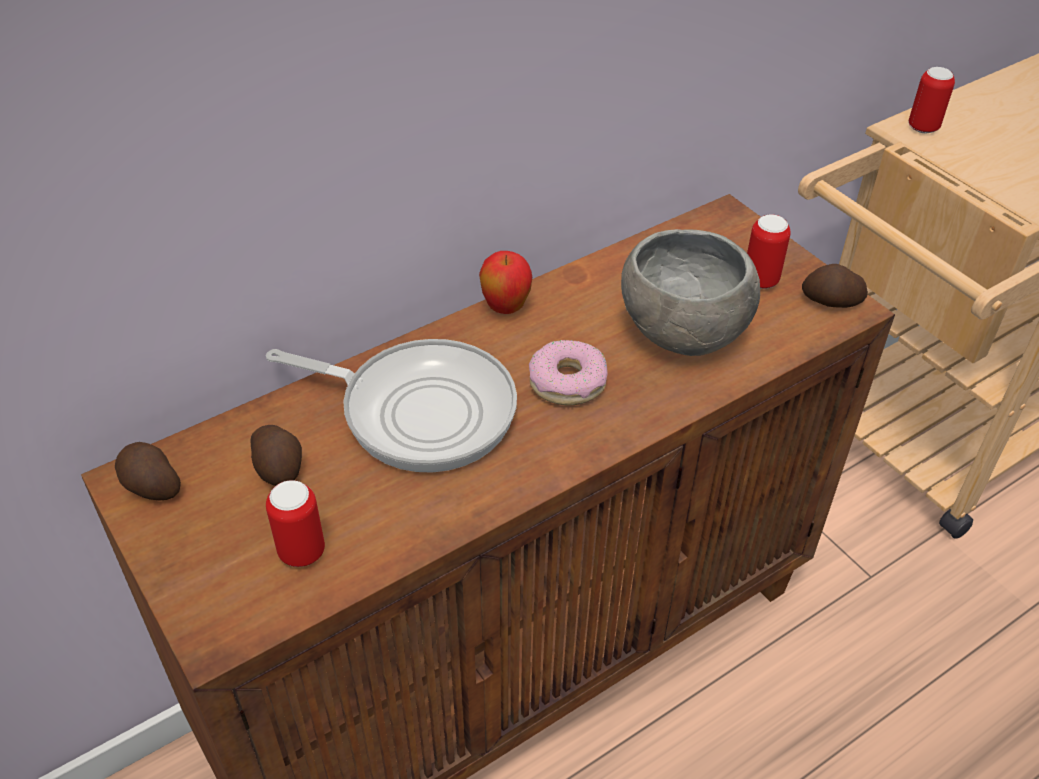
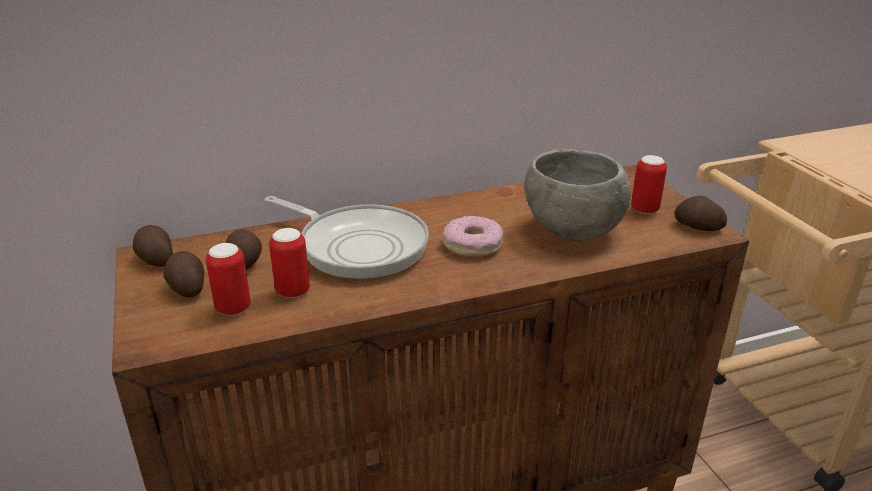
camera: 15 degrees right, 15 degrees down
(221, 528) = (187, 288): none -> potato
(505, 308) = (446, 202): apple -> none
(923, 127) = (803, 145): can -> can (293, 291)

